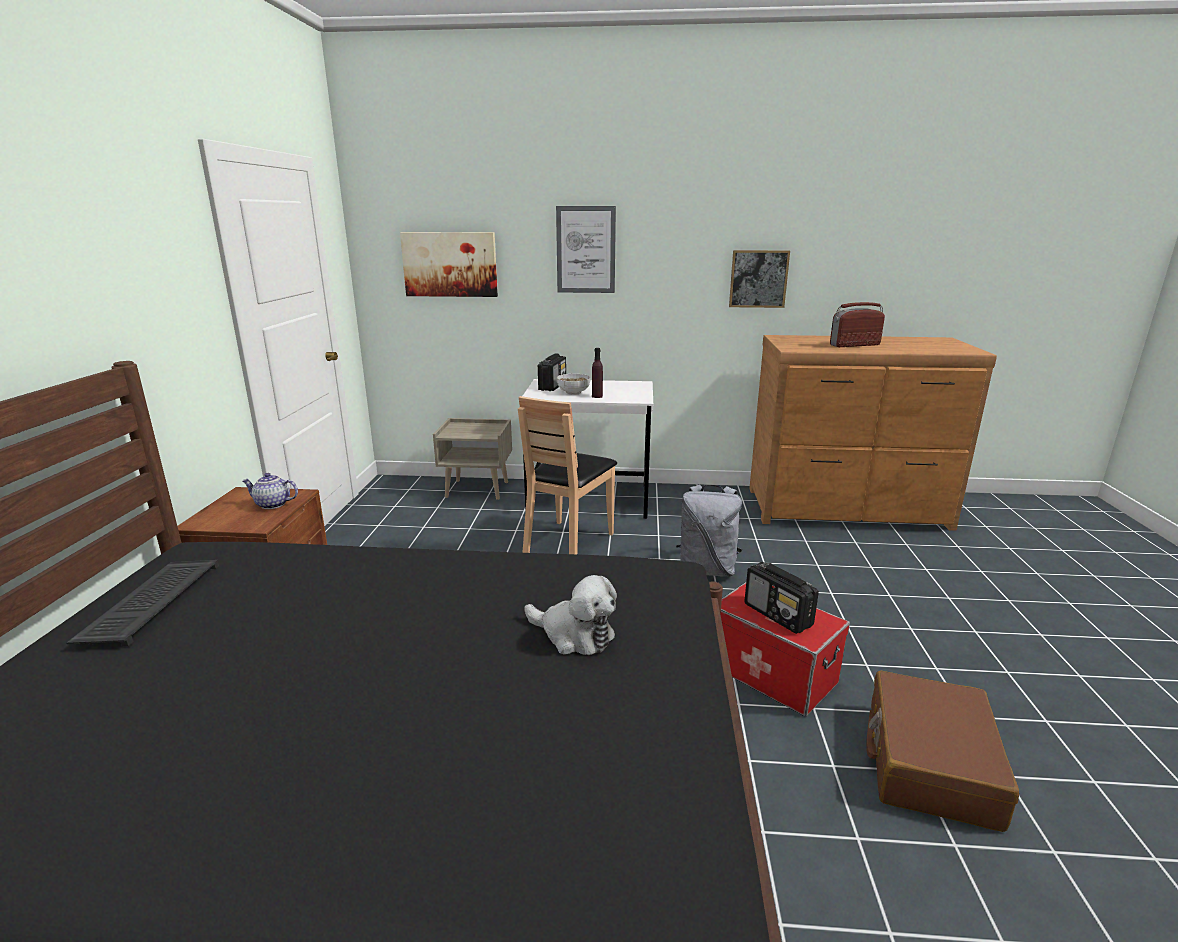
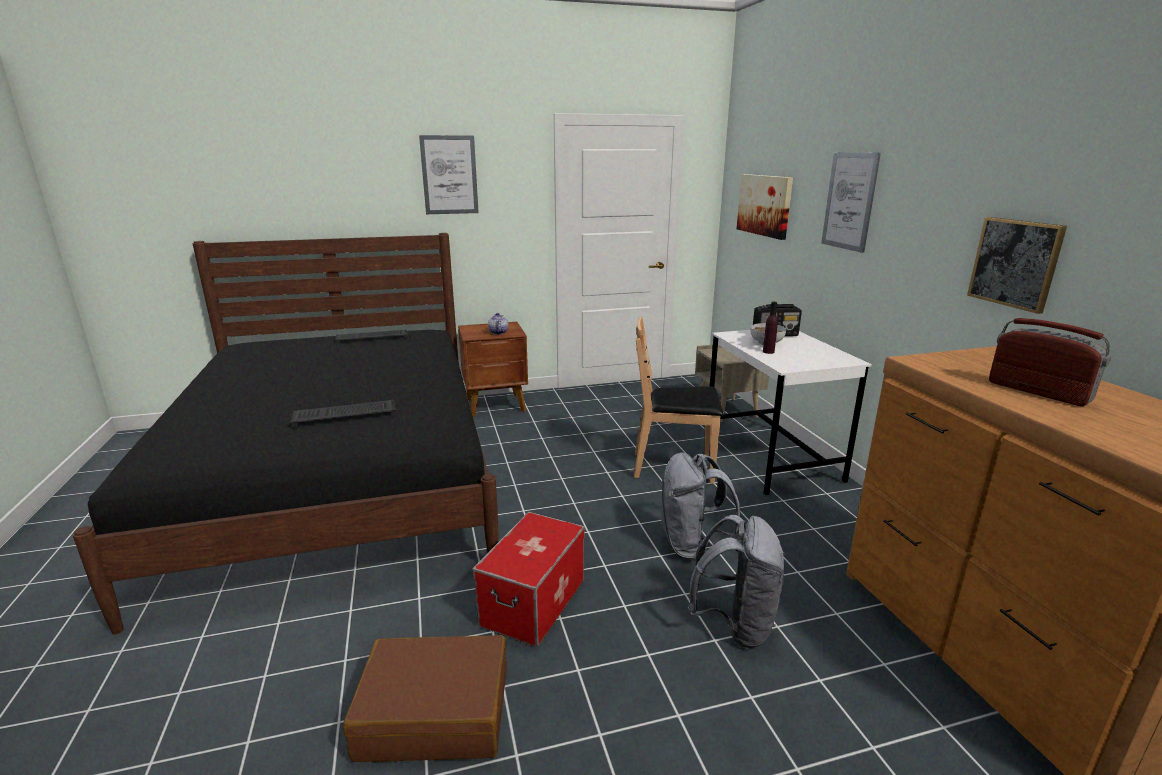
camera: 70 degrees right, 0 degrees up
(88, 246) = (449, 175): none -> picture
(574, 635) = (346, 413): plush toy -> keyboard
(778, 615) = (526, 545): radio -> none
(814, 580) = (735, 624): none -> grey backpack

